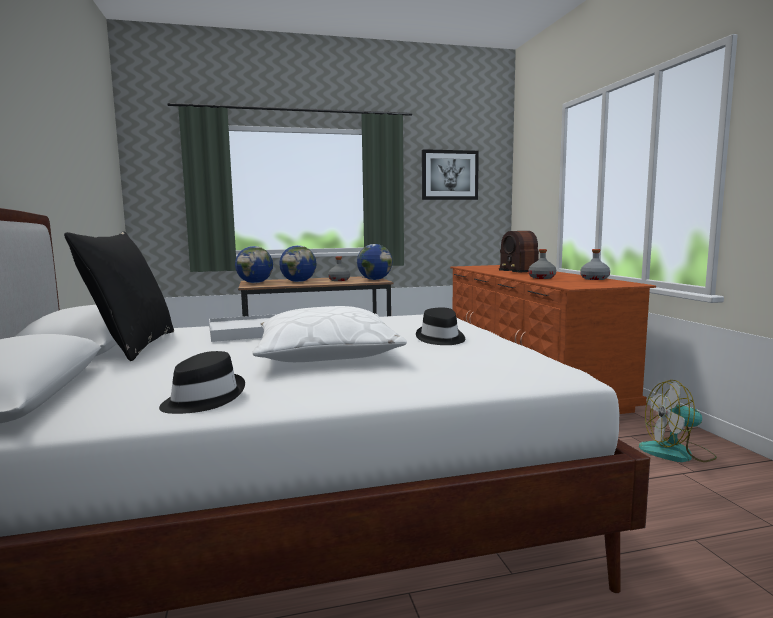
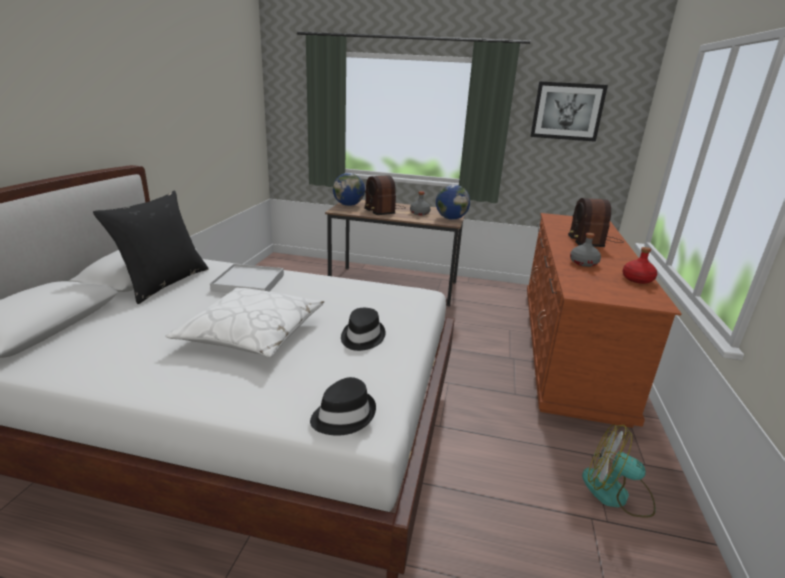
camera: 25 degrees right, 15 degrees up
(202, 399) = (111, 368): black hat -> black hat (343, 415)
(298, 282) = (383, 210): globe -> radio
(594, 279) = (637, 279): grey bottle -> red bottle

